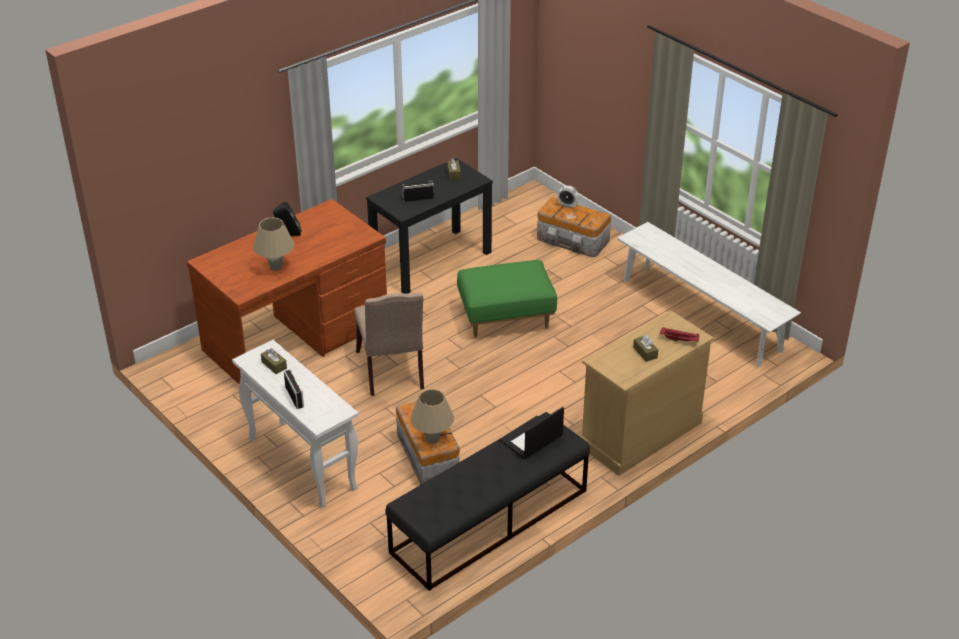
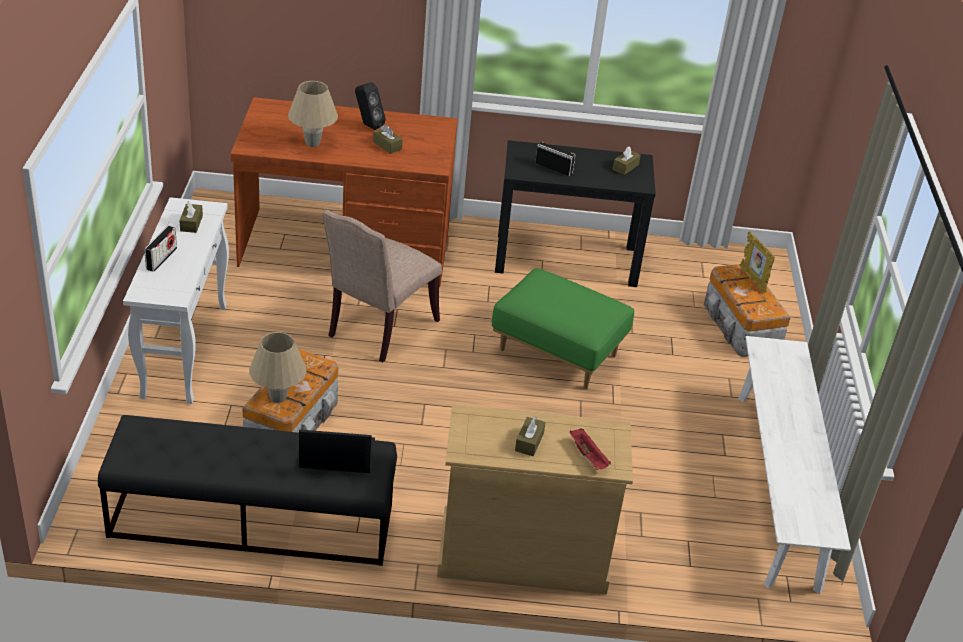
camera: 40 degrees right, 0 degrees up
(321, 241) = (387, 145): none -> brown tissue box
(567, 205) = (753, 280): alarm clock -> picture frame

